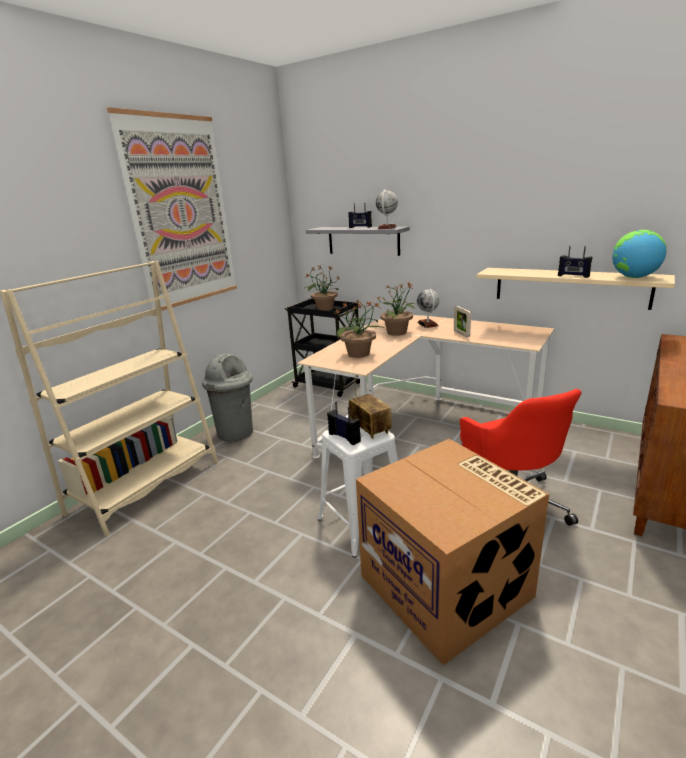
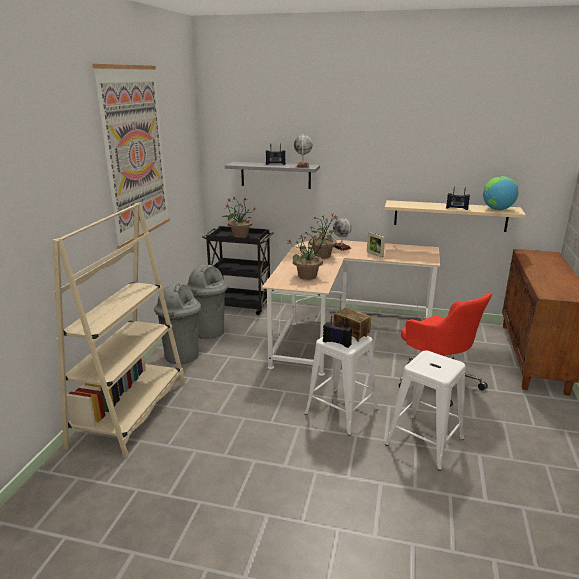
camera: 20 degrees left, 0 degrees up
(279, 410) = (209, 332): none -> grey trash can
(447, 586) = (424, 441): cardboard box -> white stool

